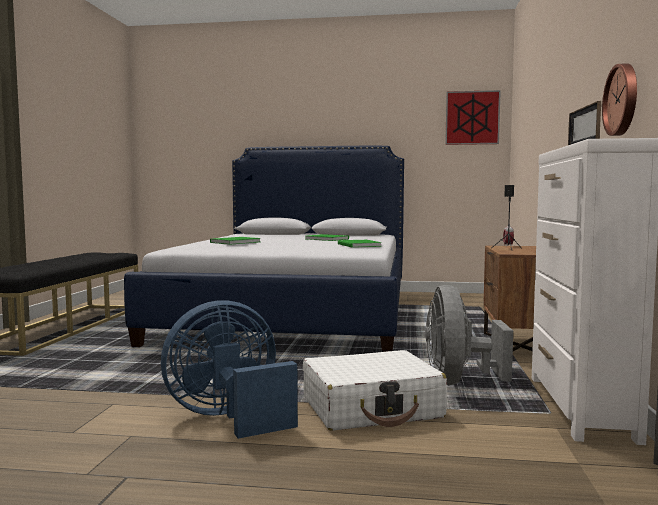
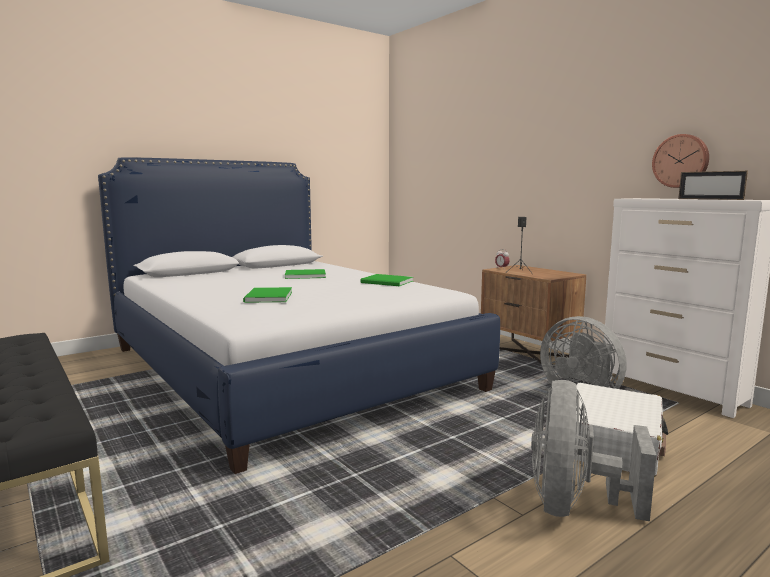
camera: 45 degrees left, 5 degrees up
(229, 418) = (574, 506): blue fan -> grey fan
(472, 118) = (360, 138): picture -> none

